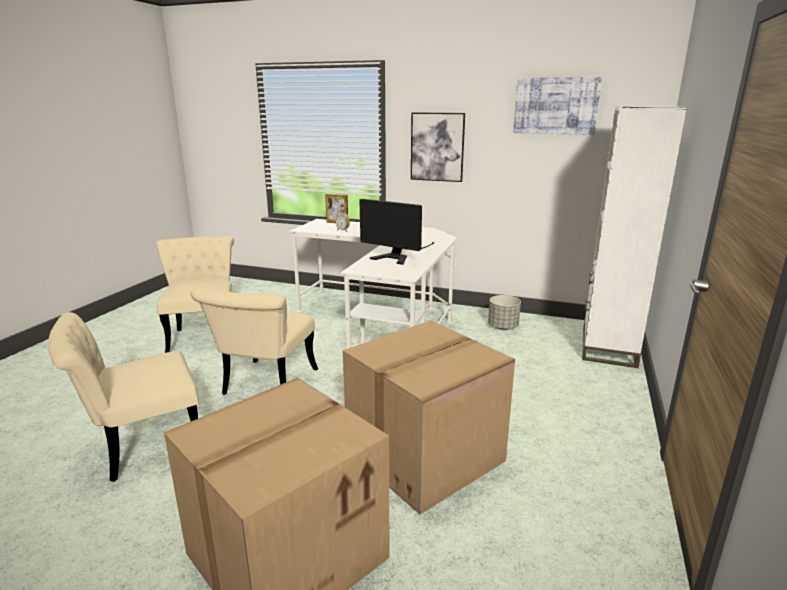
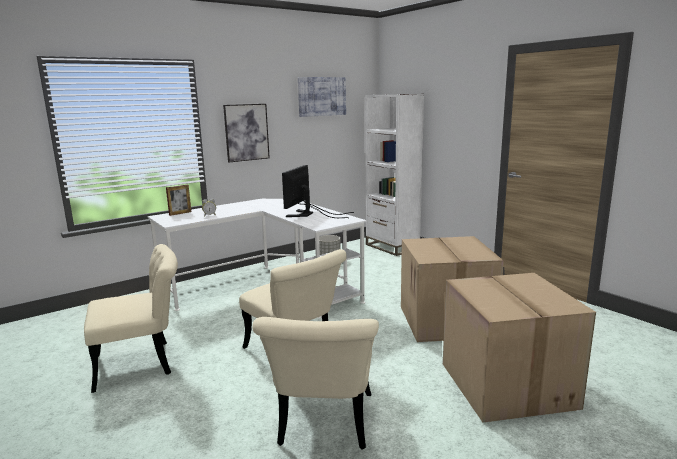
camera: 55 degrees left, 5 degrees down
(204, 336) = (143, 363): beige chair -> beige chair turned 135 degrees clockwise
(398, 256) = (309, 215): monitor -> monitor turned 135 degrees clockwise

